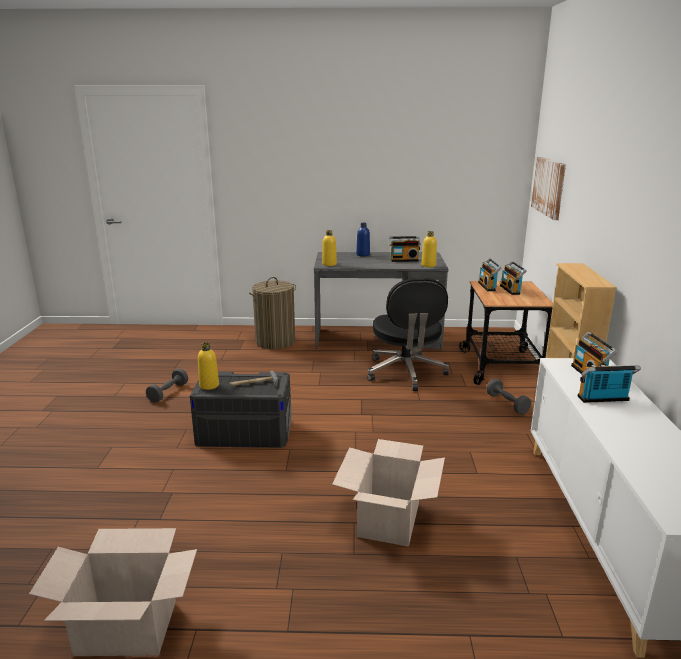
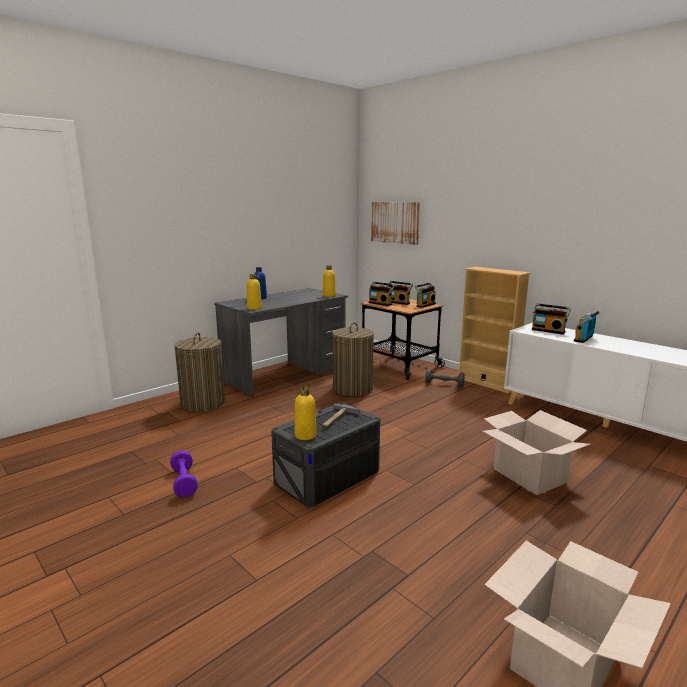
camera: 45 degrees left, 5 degrees down
(168, 392) = (184, 482): grey dumbbell -> purple dumbbell
(404, 260) = (302, 296): radio -> radio (425, 305)
(406, 373) = (352, 389): black office chair -> laundry basket

